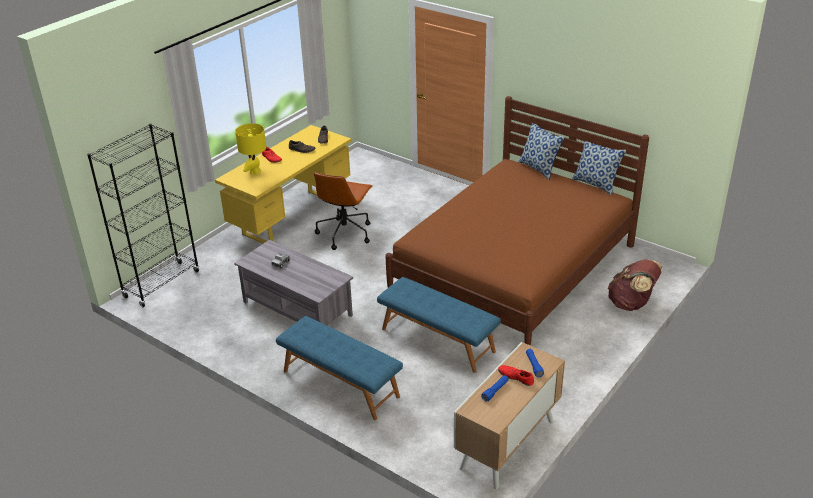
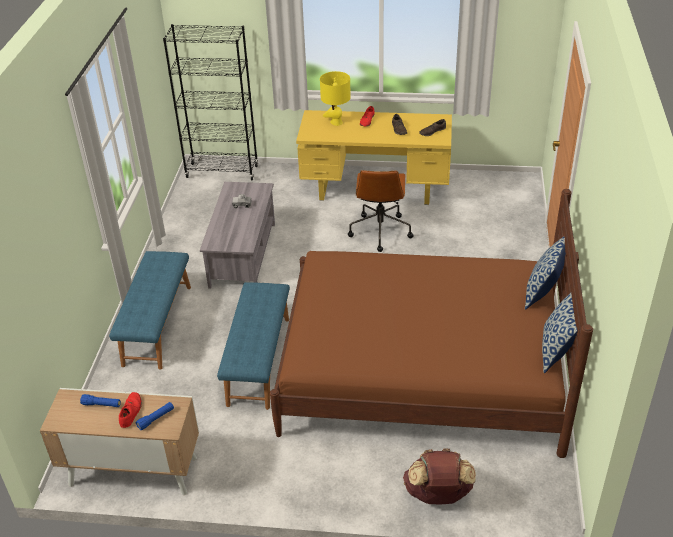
camera: 60 degrees right, 5 degrees up
(345, 233) = (380, 231): brown office chair -> brown office chair turned 75 degrees counterclockwise

